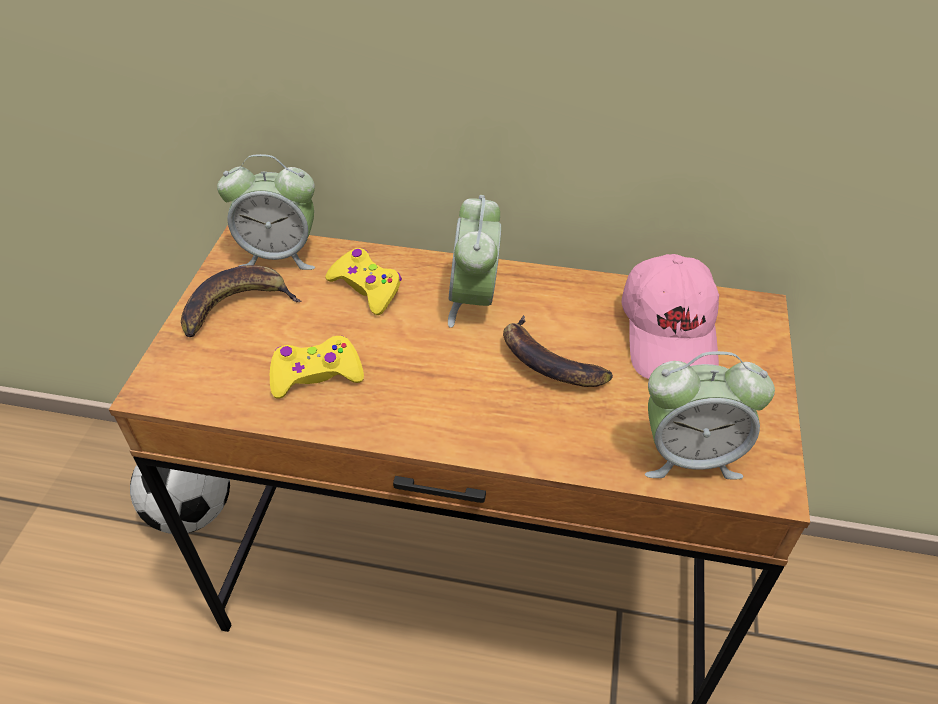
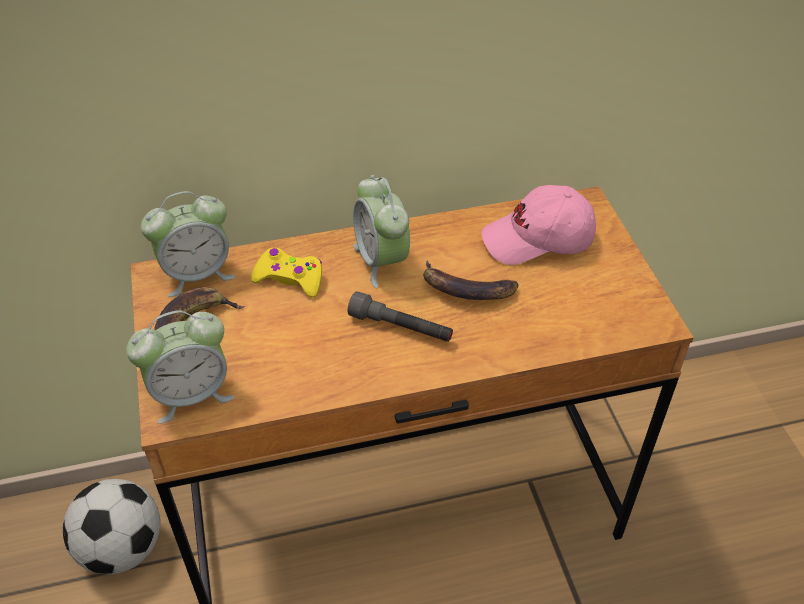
camera: 25 degrees left, 0 degrees up
(316, 374) = (296, 359): yellow game controller -> none
(448, 380) = (401, 328): none -> grey flashlight
(670, 334) = (538, 240): pink cap -> pink cap turned 105 degrees clockwise
(689, 455) = (598, 321): alarm clock -> alarm clock (191, 395)

